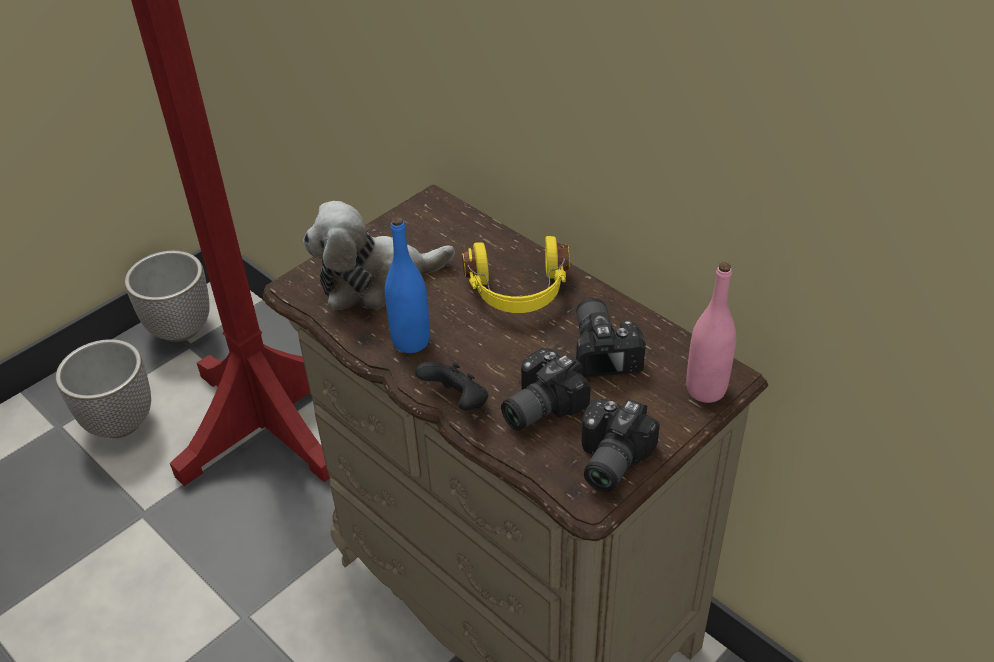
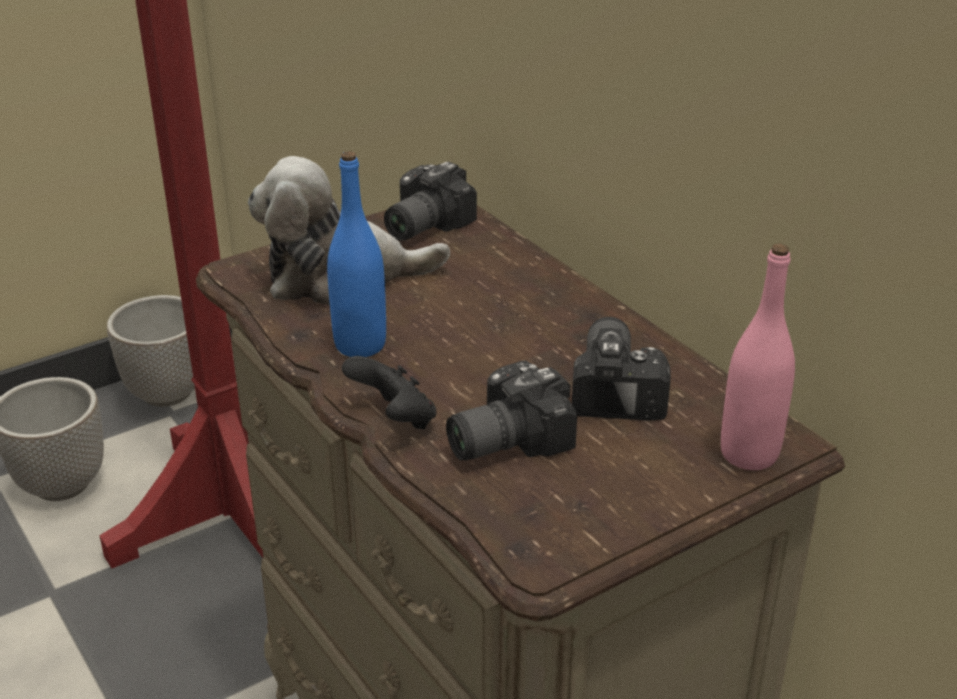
camera: 10 degrees right, 10 degrees down
(518, 291) = (522, 310): yellow headphones -> none
(607, 459) = (580, 517): camera -> camera (420, 225)

